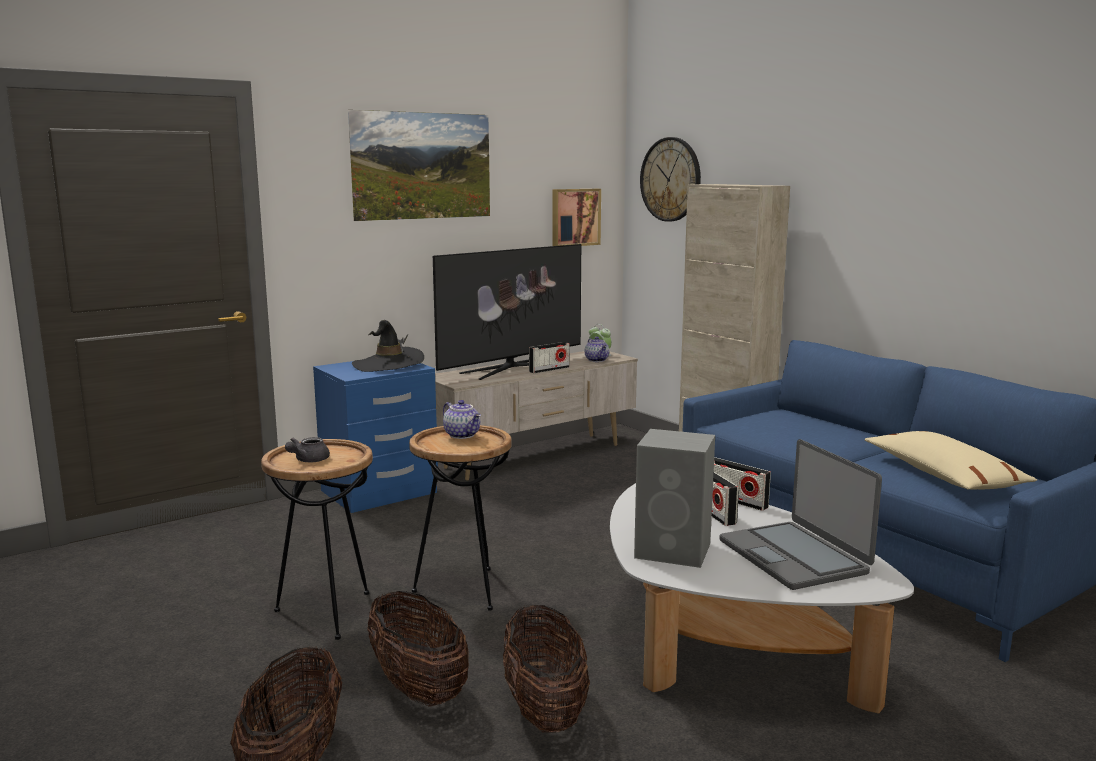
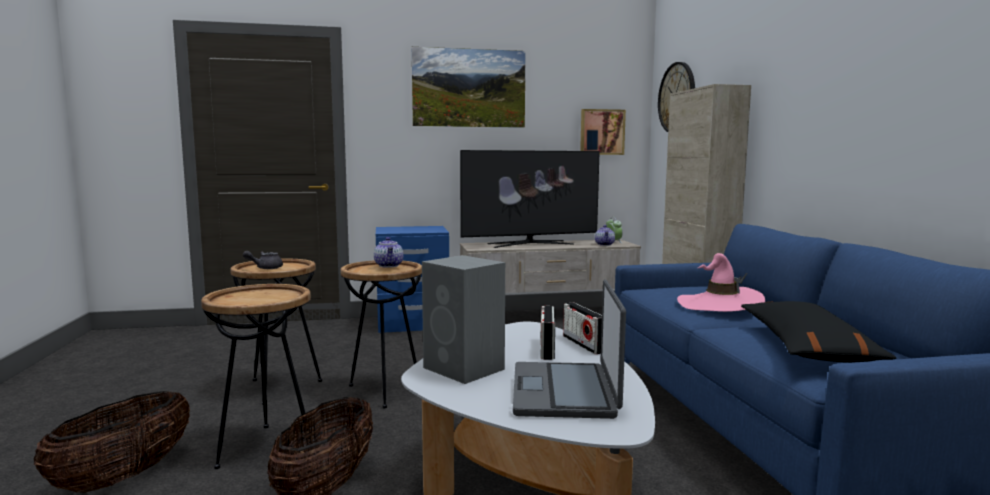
camera: 25 degrees right, 5 degrees down
(388, 364) = (422, 229): black hat -> none
(418, 687) = (266, 448): basket -> brown side table
(549, 369) = (556, 246): radio -> none
(819, 436) = (719, 305): none -> pink hat
(943, 476) = (805, 347): beige pillow -> black pillow

